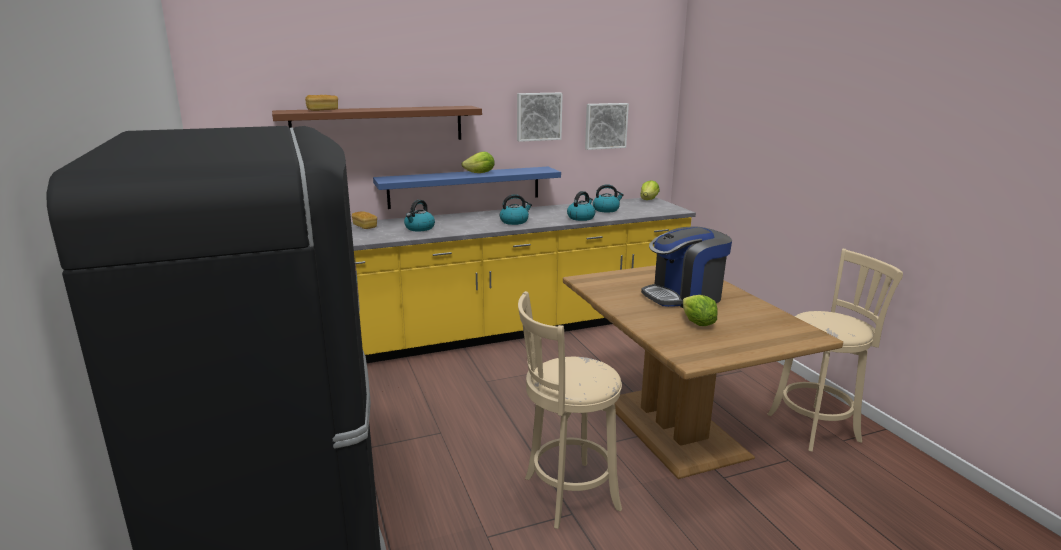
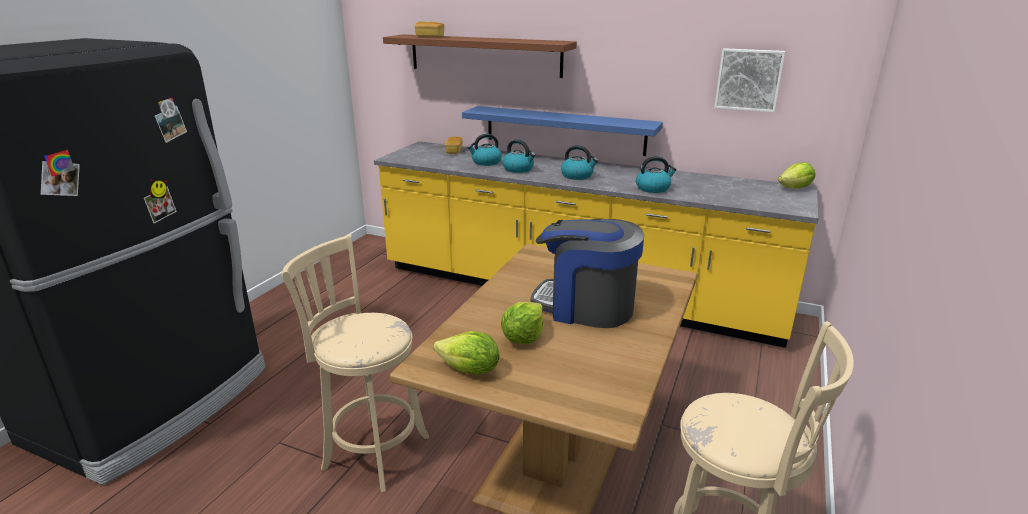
camera: 45 degrees right, 5 degrees up
(480, 173) = (569, 117): lettuce -> lettuce (470, 370)
(538, 116) = (655, 59): picture -> none
(606, 210) = (706, 187): kettle -> kettle (518, 169)

